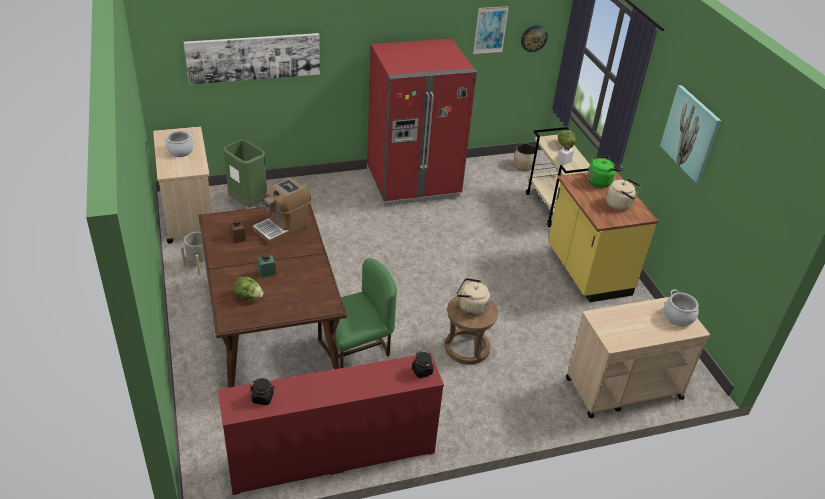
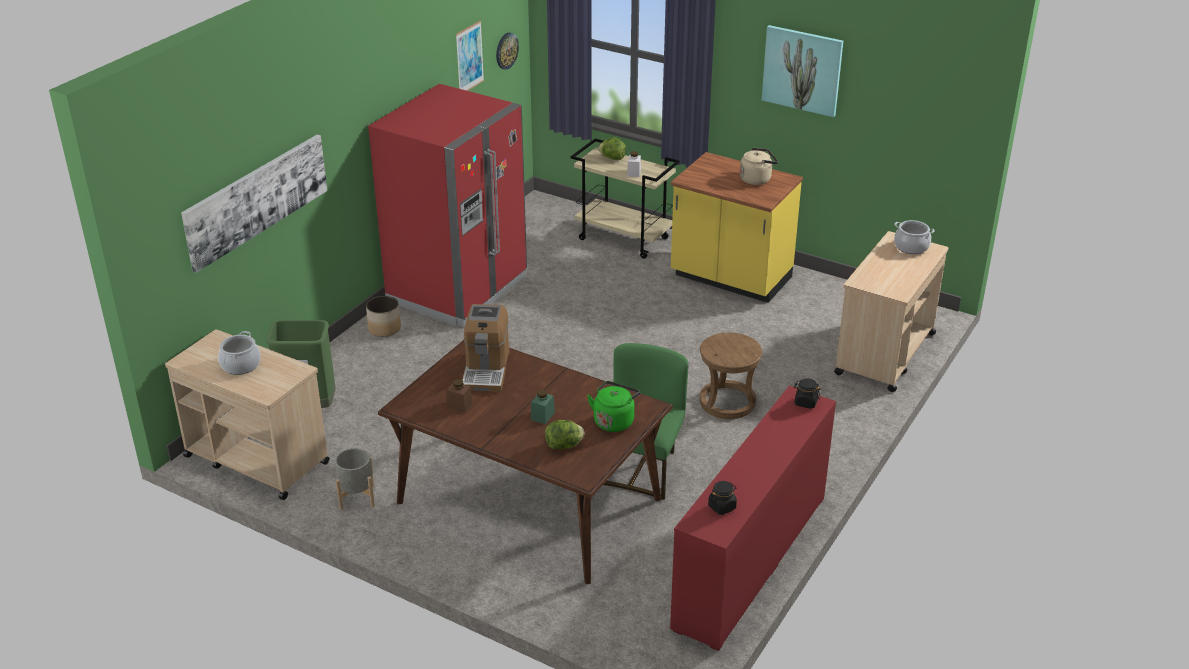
camera: 40 degrees left, 5 degrees down
(471, 307) = (726, 348): beige kettle -> none
(524, 165) = (539, 213): planter -> planter (385, 329)
(600, 181) = (712, 168): green kettle -> green kettle (614, 421)

